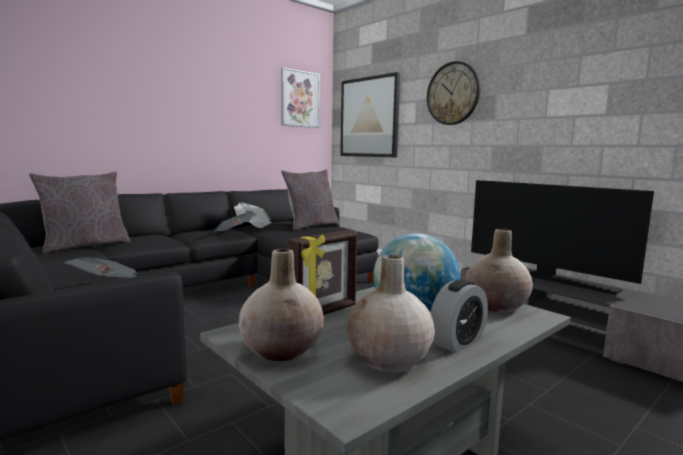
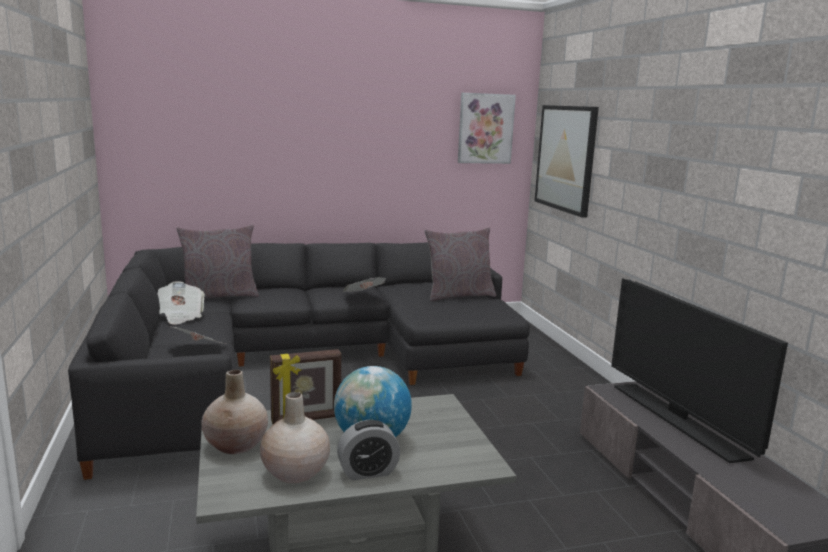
camera: 25 degrees right, 5 degrees up
(253, 225) = (396, 286): newspaper -> newspaper (180, 316)
(453, 93) = (645, 148): wall clock -> none
(496, 306) = (464, 447): beige vase -> none

